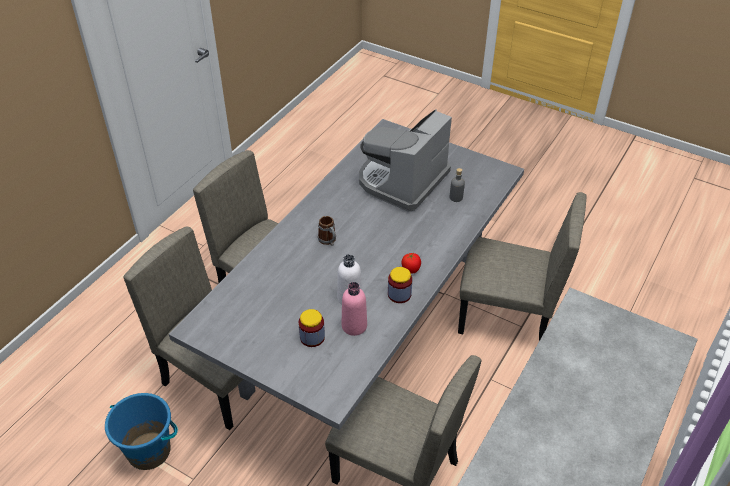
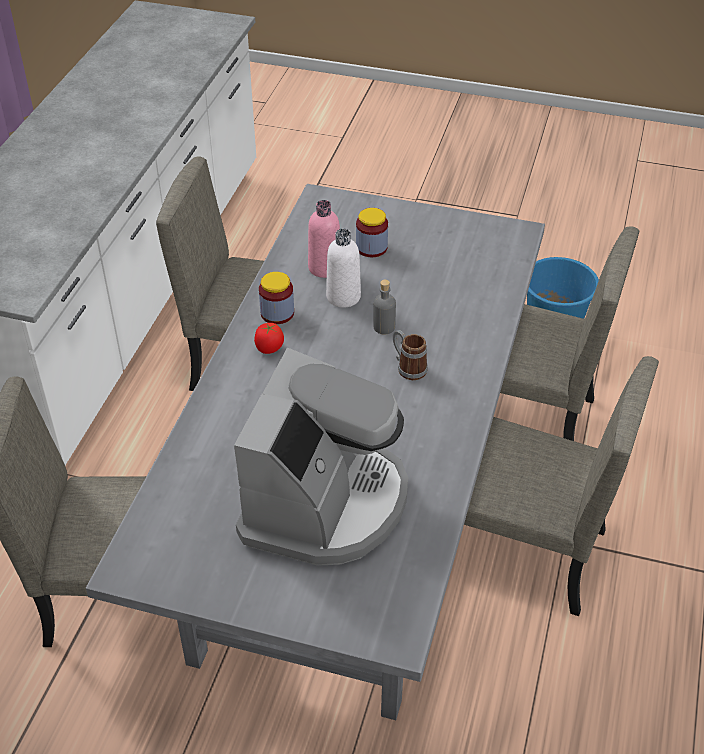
camera: 165 degrees right, 0 degrees up
(456, 197) = (218, 487): grey bottle -> grey bottle (384, 327)

